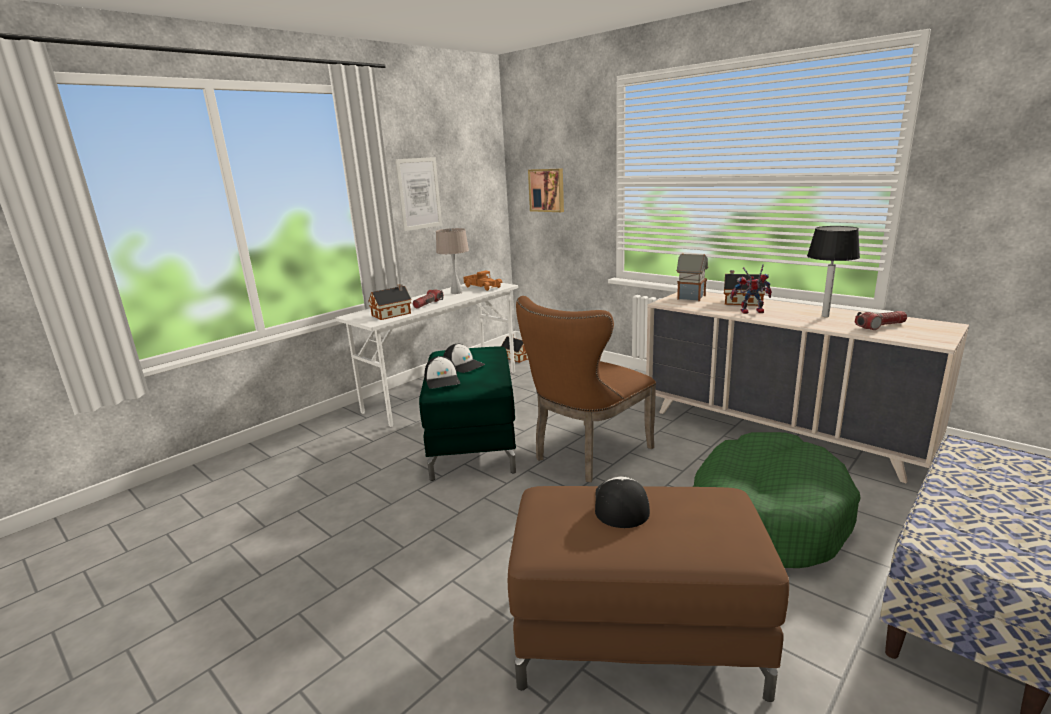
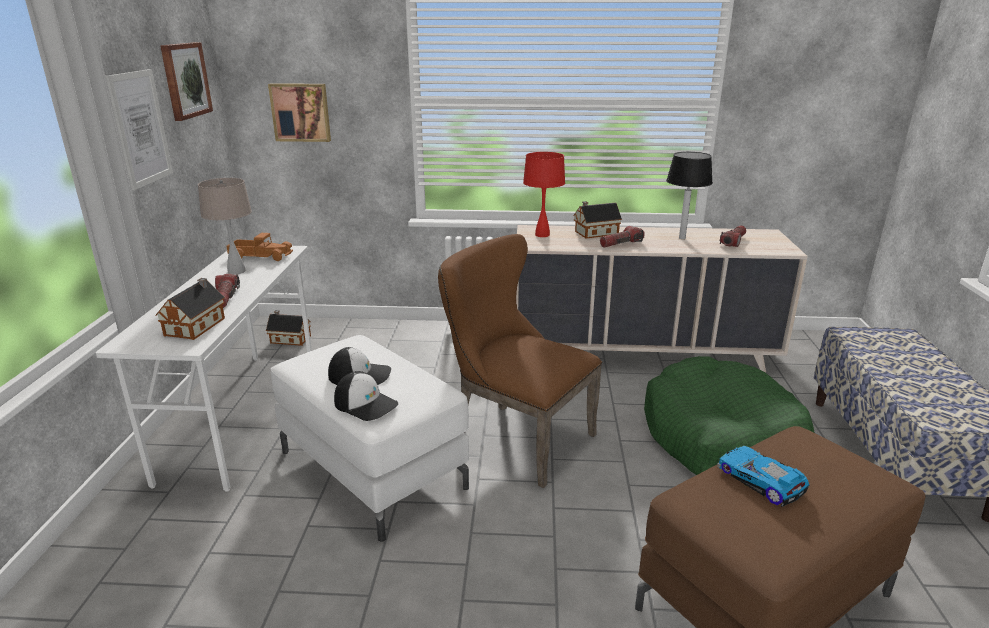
camera: 40 degrees left, 5 degrees up
(467, 166) = (185, 80): none -> picture
(474, 442) = (374, 469): green ottoman -> white ottoman
(587, 455) = (515, 437): brown chair -> brown chair turned 120 degrees clockwise
(620, 504) = (759, 481): cap -> toy car
(690, 297) = (542, 235): toy house -> red table lamp
(750, 312) = (621, 244): toy robot -> flashlight

